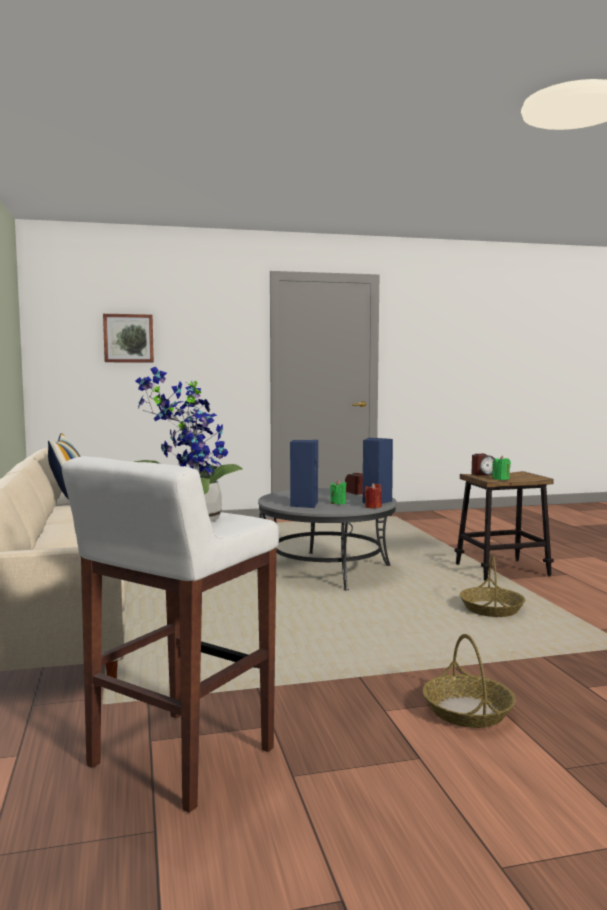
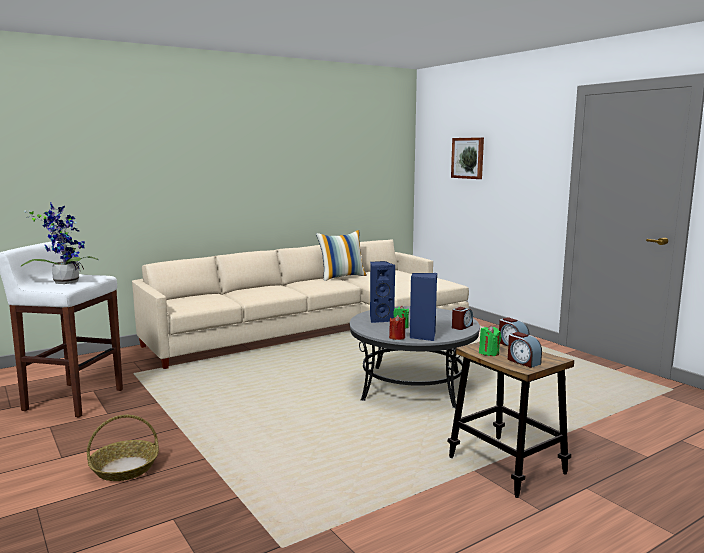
camera: 70 degrees right, 5 degrees up
(491, 609) = (357, 466): basket -> none
(525, 476) = (523, 361): none -> alarm clock

